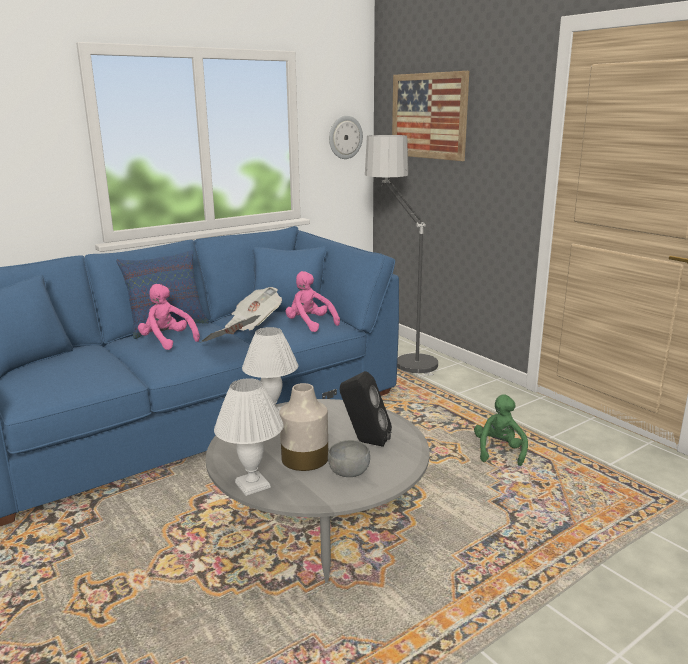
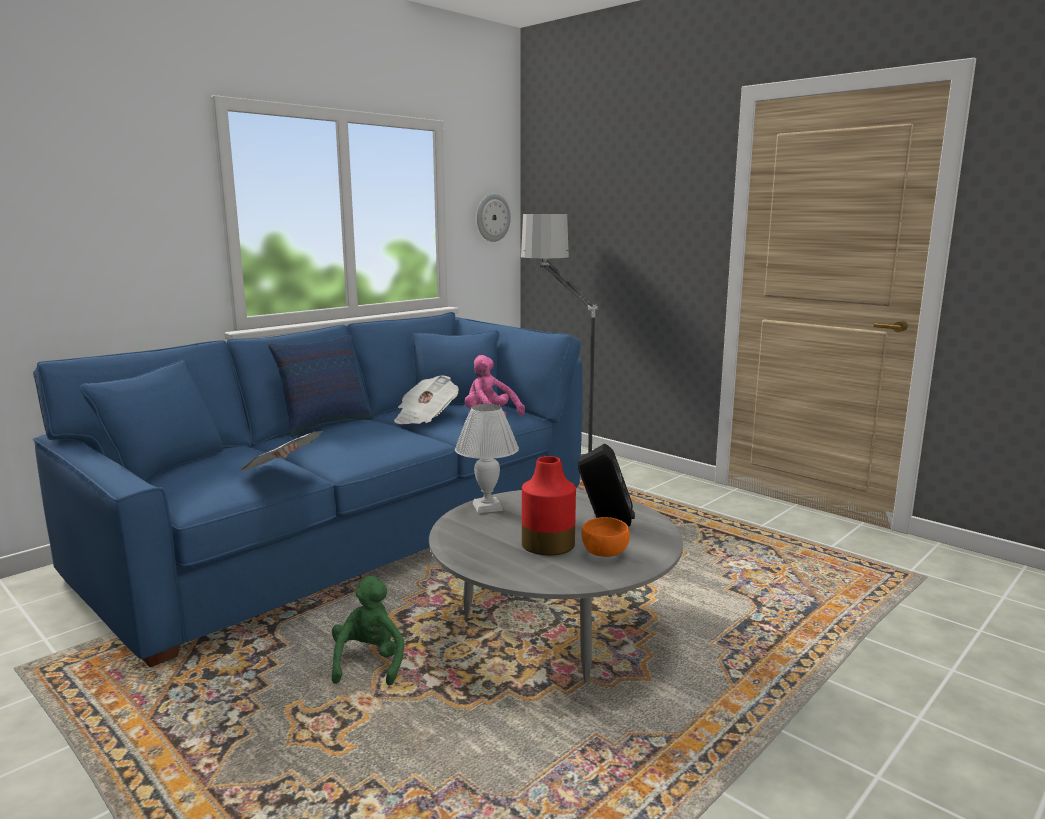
camera: 10 degrees left, 5 degrees down
(167, 341) = (335, 437): pink plush toy -> none
(231, 344) = (413, 437): newspaper -> newspaper (282, 473)
(253, 485) = (505, 572): white table lamp -> none
(305, 457) = (547, 543): beige vase -> red vase
(349, 473) = (605, 553): grey bowl -> orange bowl
(428, 116) = (589, 193): picture -> none
(499, 451) = (714, 542): green plush toy -> green plush toy (369, 663)

